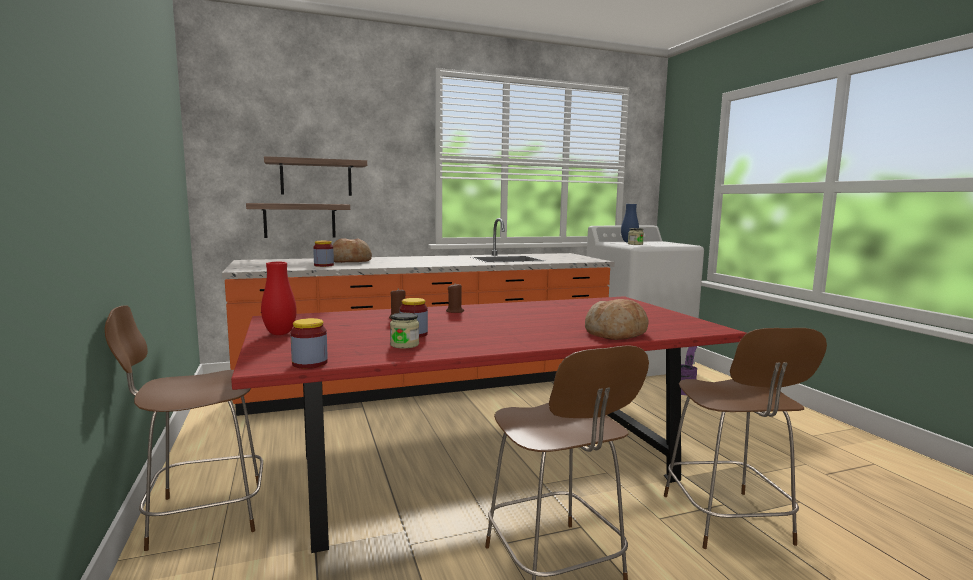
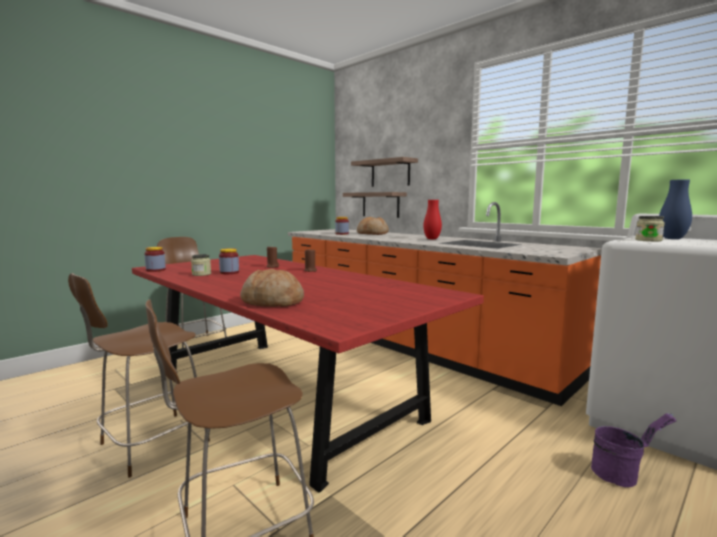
camera: 65 degrees right, 0 degrees up
(280, 333) = (216, 261): red vase -> red vase (432, 239)

